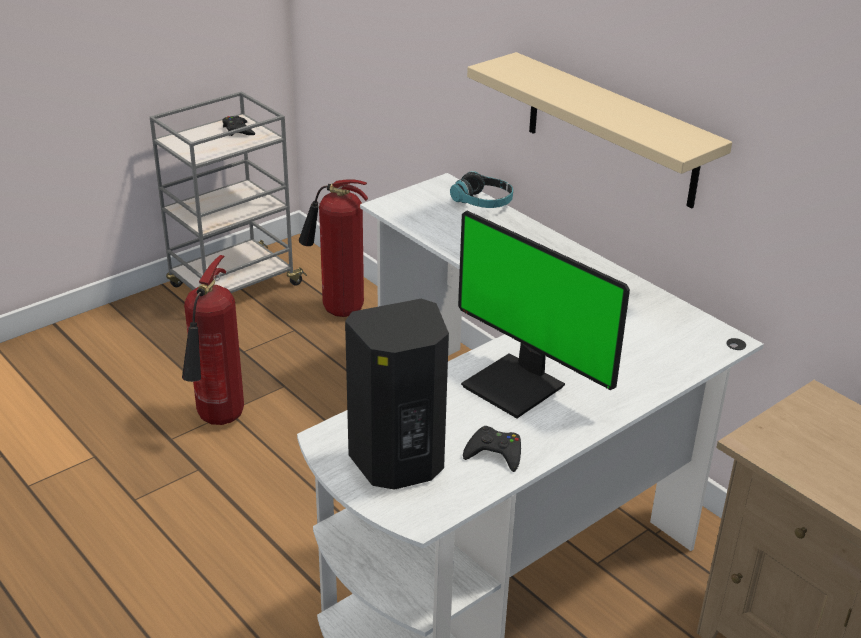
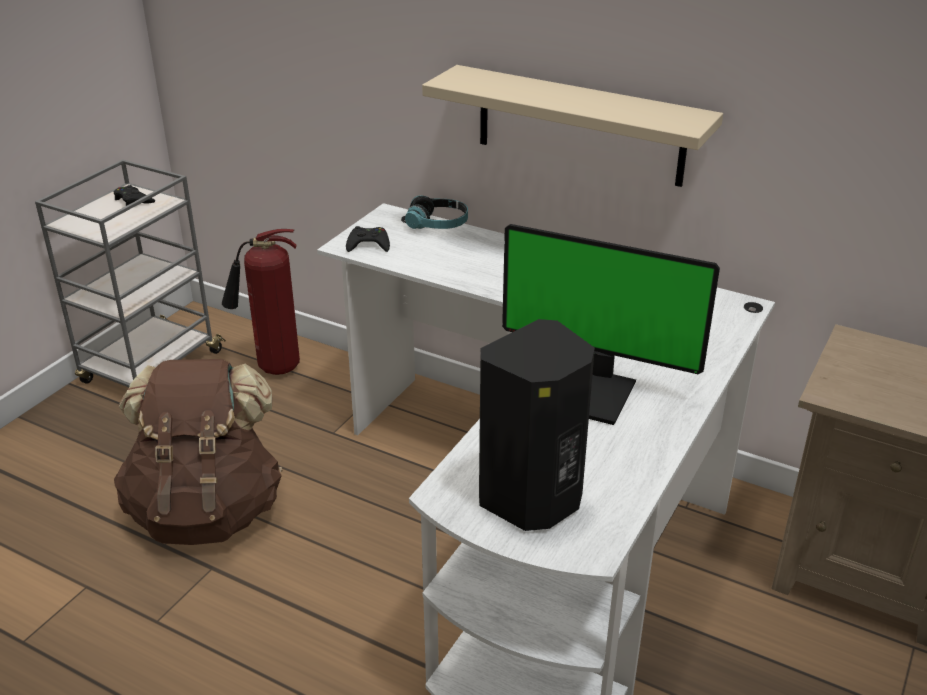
camera: 20 degrees left, 0 degrees up
(219, 420) = (207, 511): fire extinguisher -> brown backpack
(494, 453) = (617, 465): black game controller -> black game controller (368, 245)

